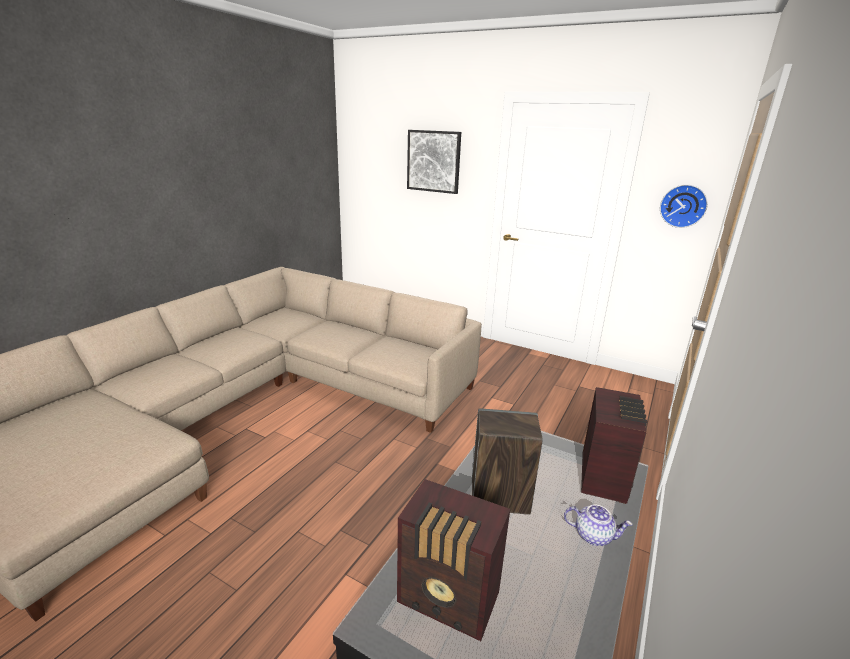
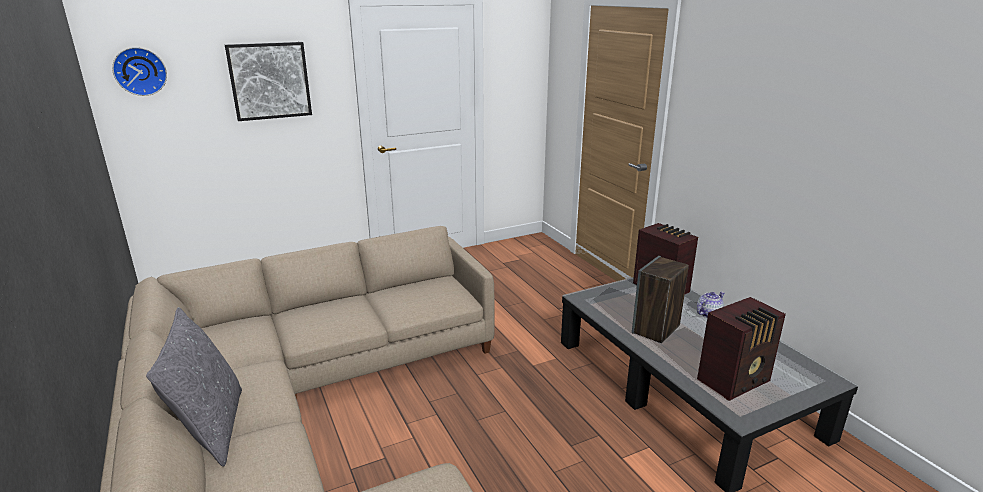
camera: 55 degrees left, 0 degrees up
(191, 348) = (211, 428): none -> grey pillow
(683, 206) = (522, 86): wall clock -> wall clock (140, 71)

